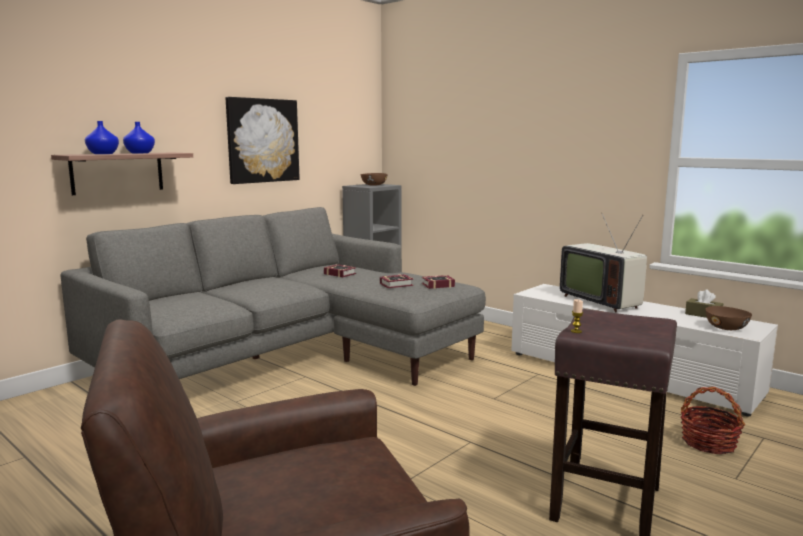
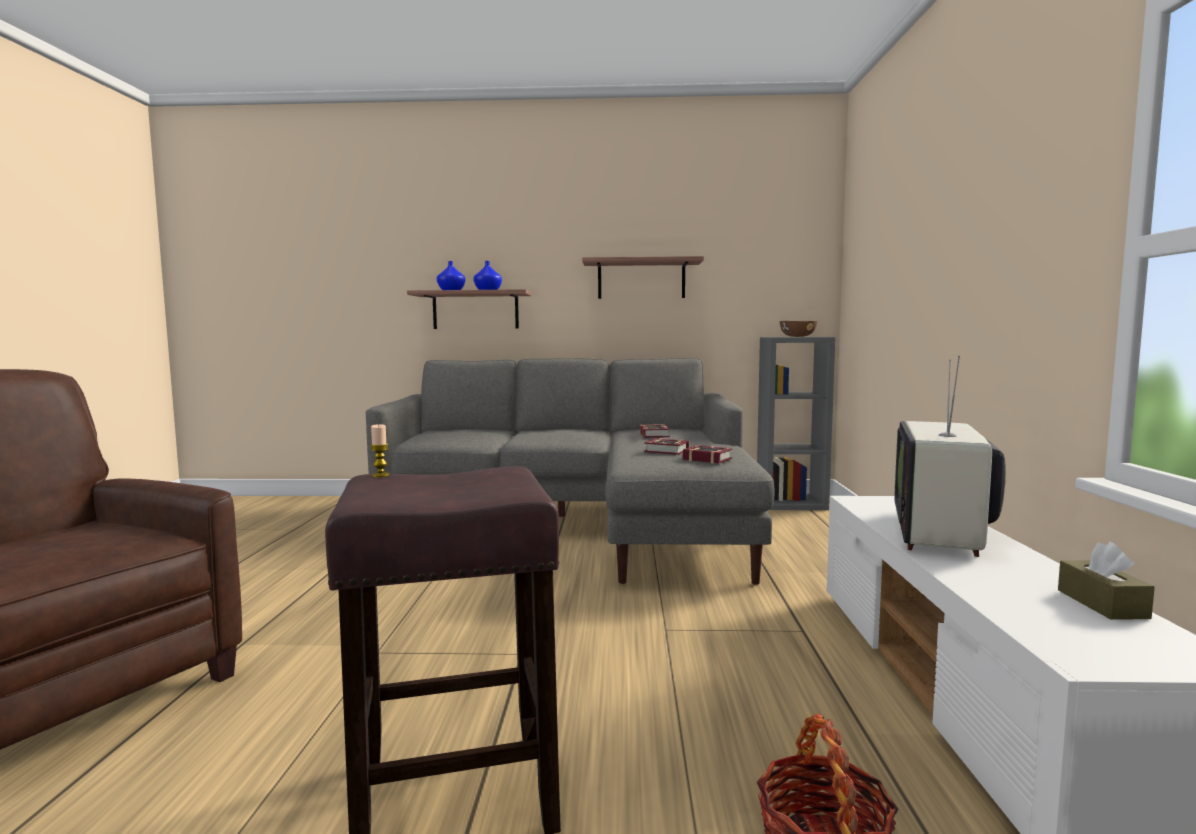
camera: 50 degrees right, 5 degrees down
(262, 140) = (641, 279): picture -> shelf
(727, 328) = (1071, 636): brown bowl -> none

